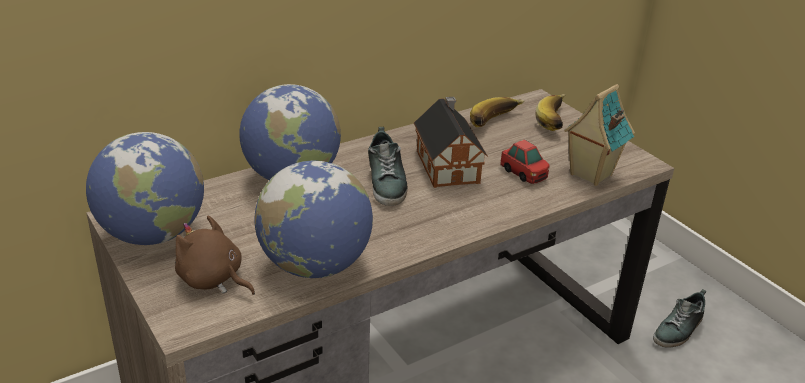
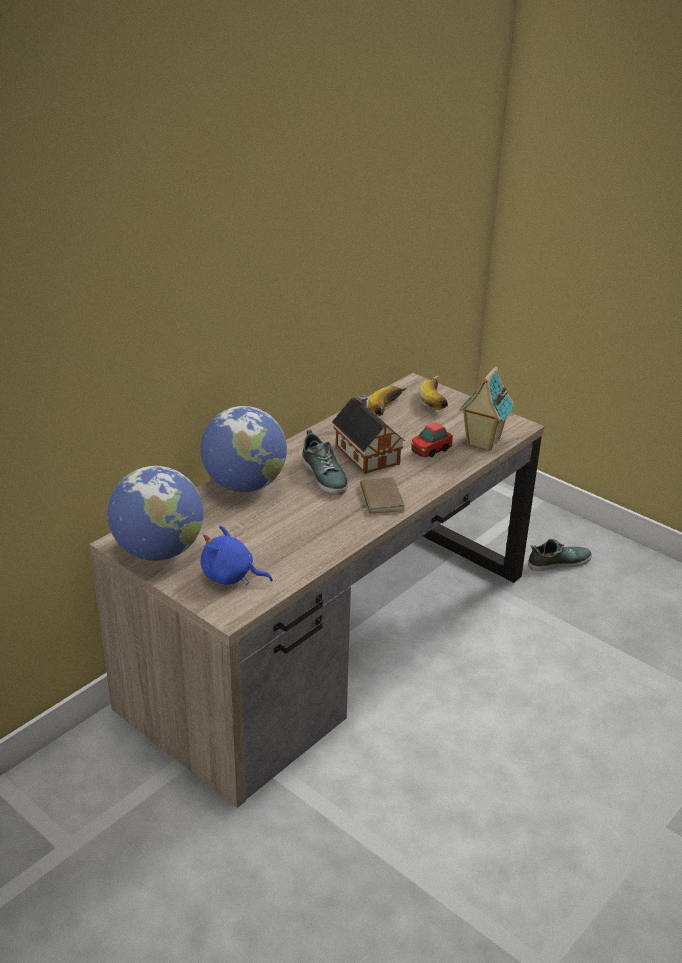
camera: 15 degrees left, 0 degrees up
(213, 280) = (231, 576): brown plush toy -> blue plush toy
(315, 265) = (304, 551): globe -> none
(437, 218) = (379, 498): none -> brown book
(524, 173) = (430, 450): toy car -> toy car turned 105 degrees clockwise
(679, 330) = (558, 562): shoe -> shoe turned 135 degrees counterclockwise

